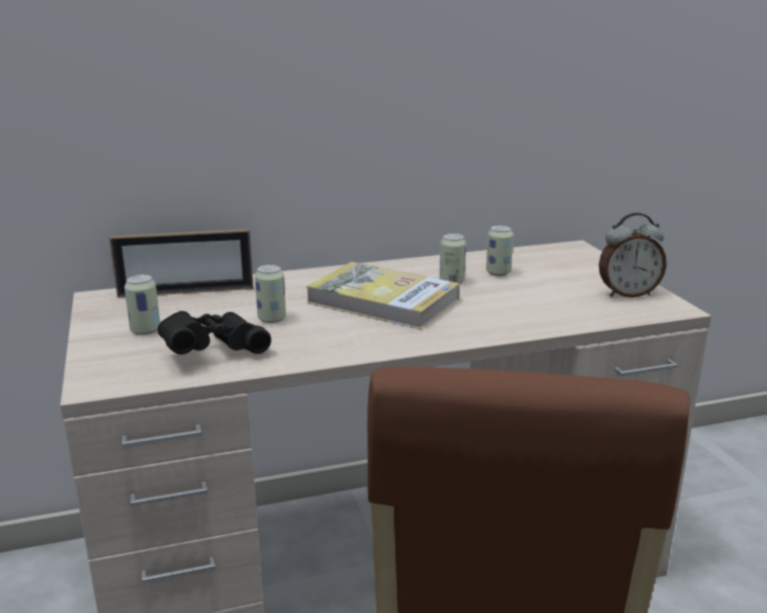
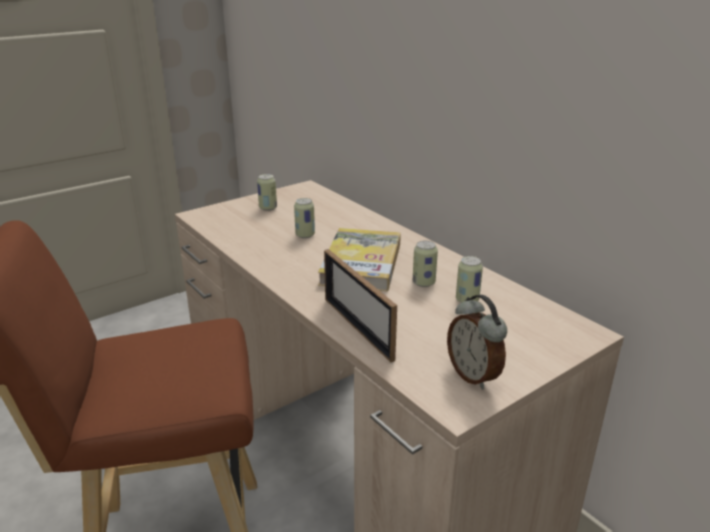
camera: 70 degrees right, 5 degrees up
(186, 292) = (330, 204): picture frame -> picture frame (357, 328)
(212, 351) = (248, 230): black binoculars -> none

